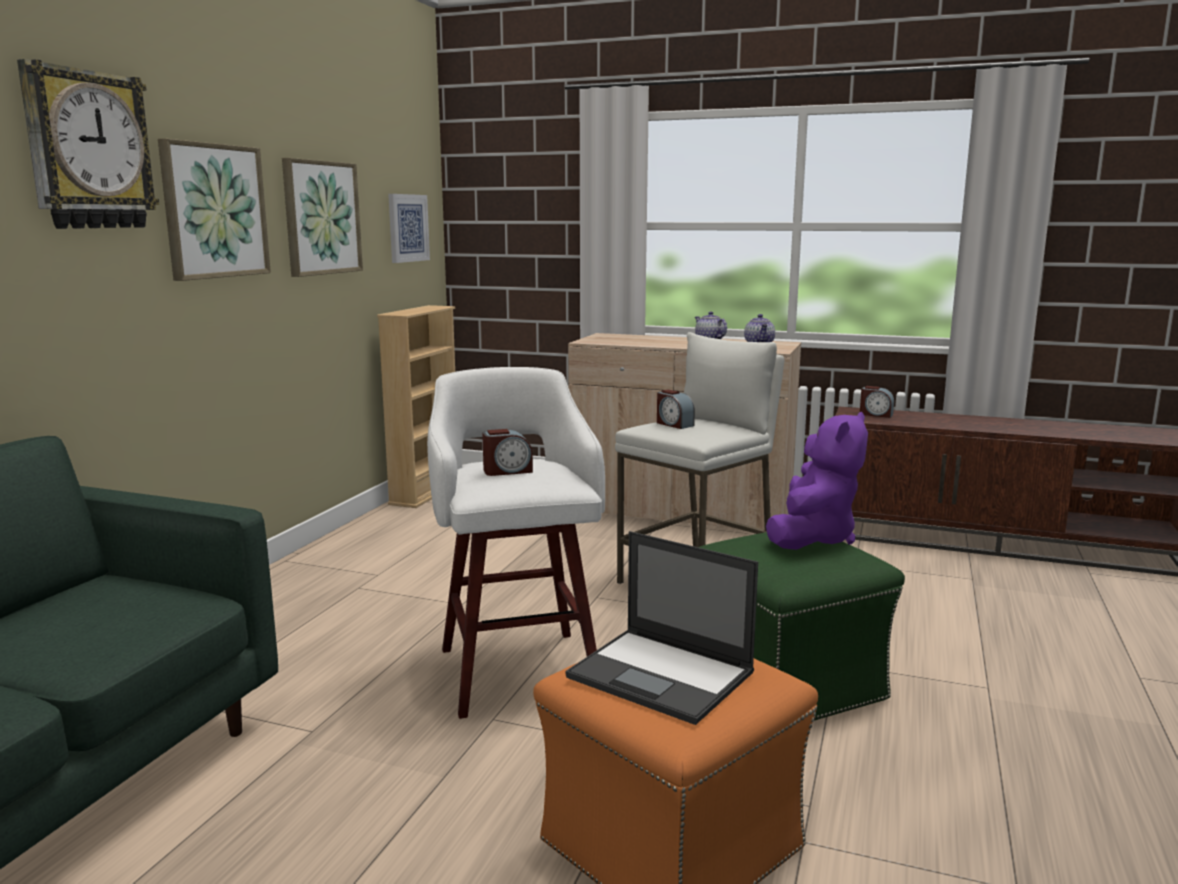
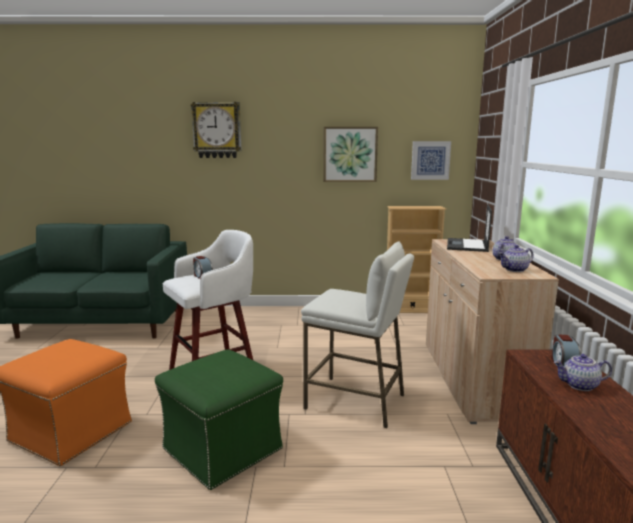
camera: 70 degrees right, 0 degrees up
(214, 211) = (277, 151): picture -> none
(662, 675) = (57, 354): laptop -> laptop (467, 245)
(674, 424) = (347, 295): alarm clock -> none
(812, 538) = (243, 373): purple plush toy -> none
(919, 419) = (580, 386): none -> teapot

